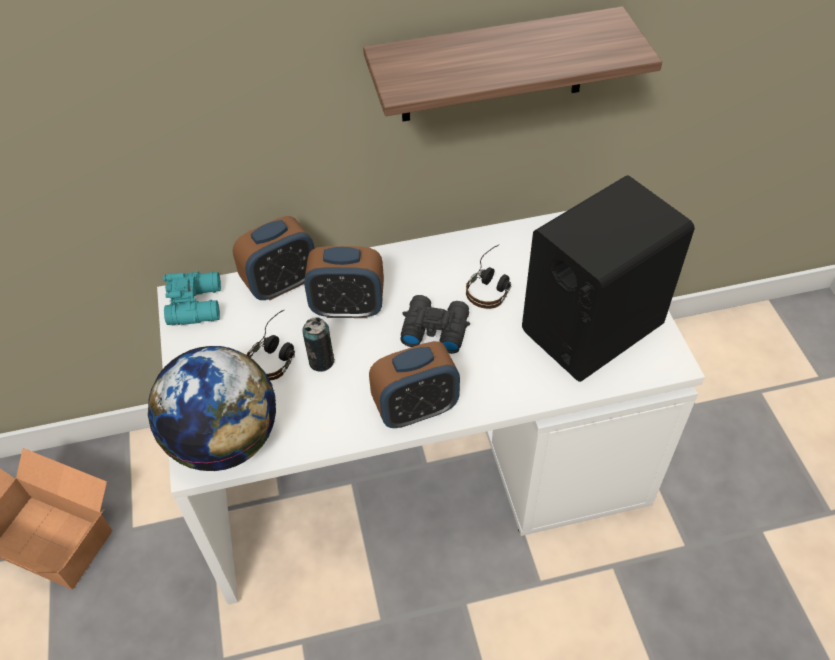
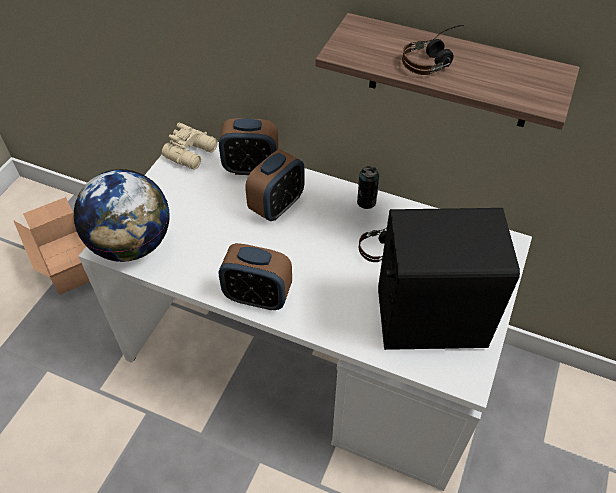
camera: 35 degrees right, 0 degrees up
(197, 303) = (192, 153): turquoise binoculars -> beige binoculars
(276, 353) = (208, 209): headphones -> headphones (435, 59)
(321, 361) = (229, 230): can -> can (366, 202)
(348, 307) = (277, 206): alarm clock -> alarm clock turned 90 degrees counterclockwise
(434, 329) = (318, 252): black binoculars -> none

